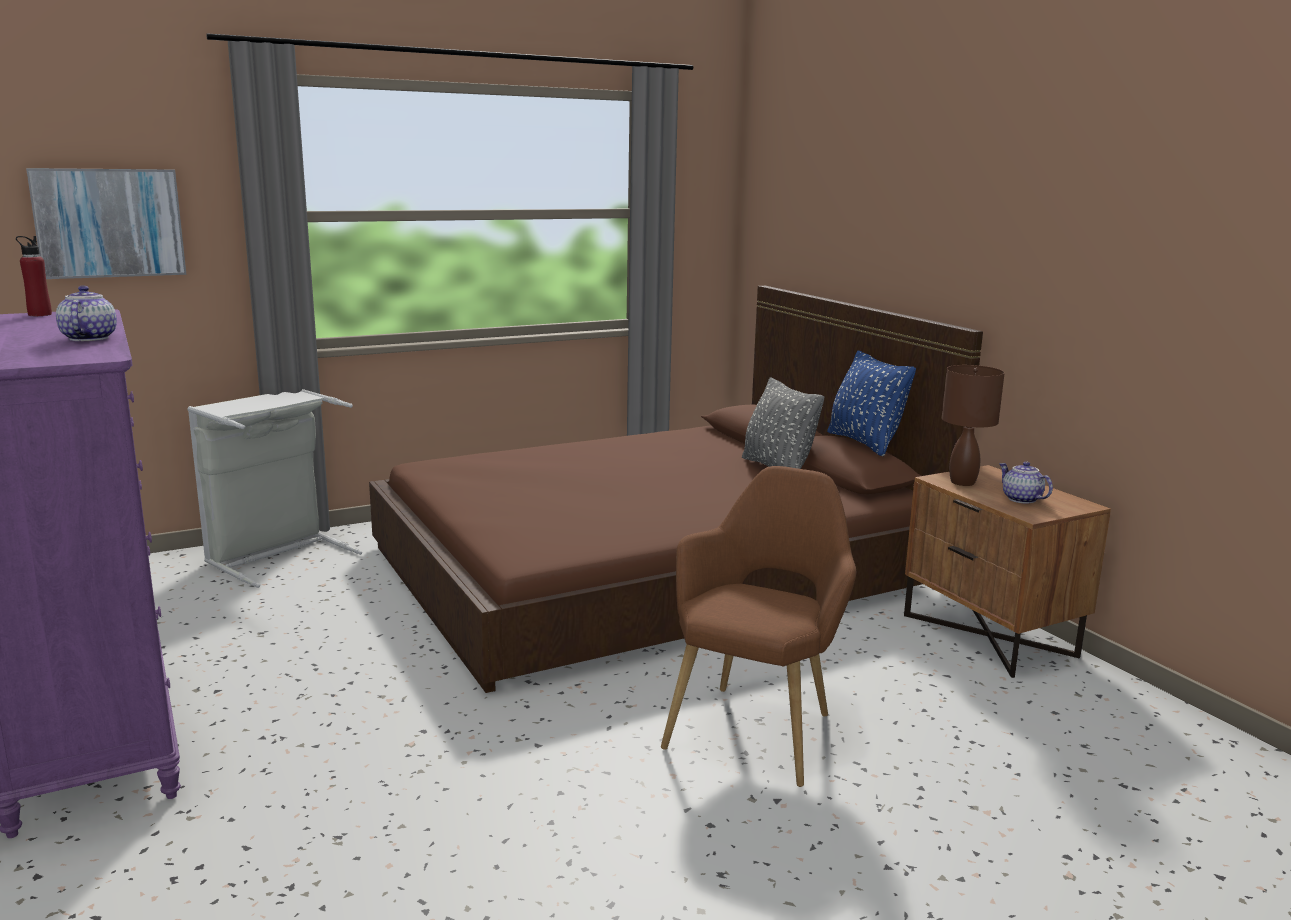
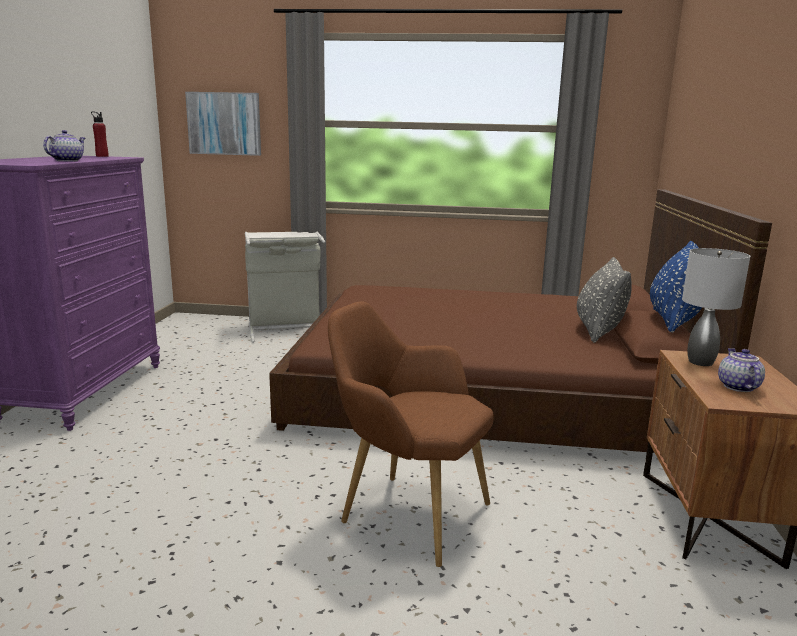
camera: 35 degrees right, 0 degrees up
(757, 727) = (406, 512): brown armchair -> brown armchair turned 120 degrees counterclockwise
(963, 482) = (701, 362): brown table lamp -> grey table lamp

